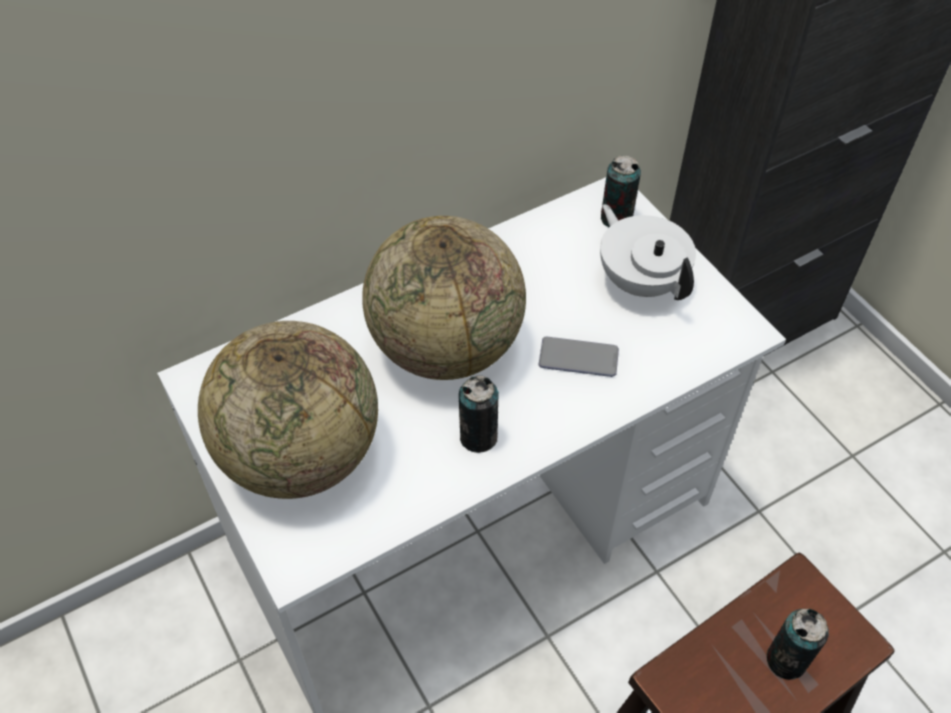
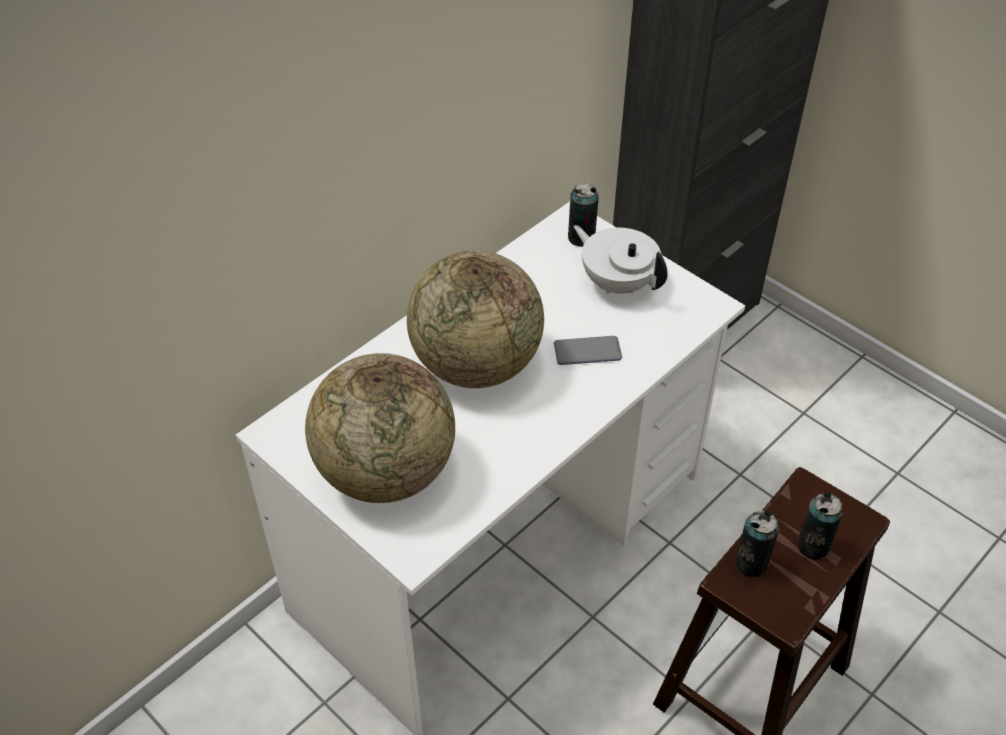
camera: 15 degrees left, 5 degrees down
(478, 437) = (527, 427): can -> can (751, 563)

